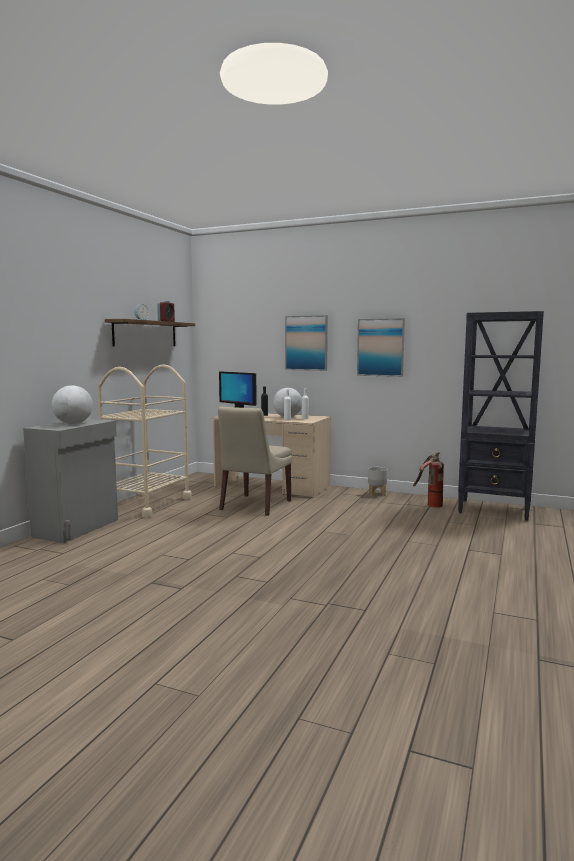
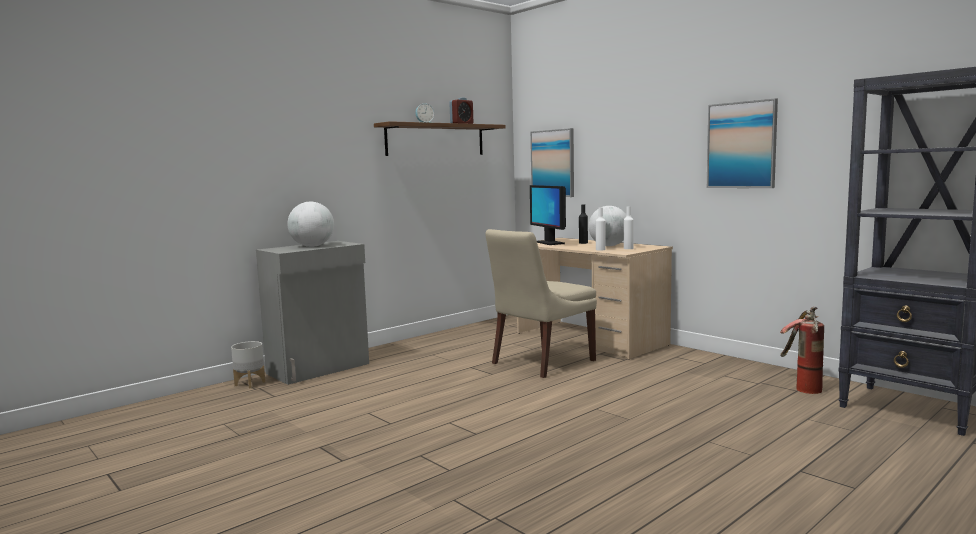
camera: 25 degrees right, 0 degrees up
(147, 504) = (420, 348): beige cart -> none
(306, 343) = (641, 143): picture -> picture (553, 163)
(377, 494) = (729, 363): grey planter -> grey planter (250, 383)

